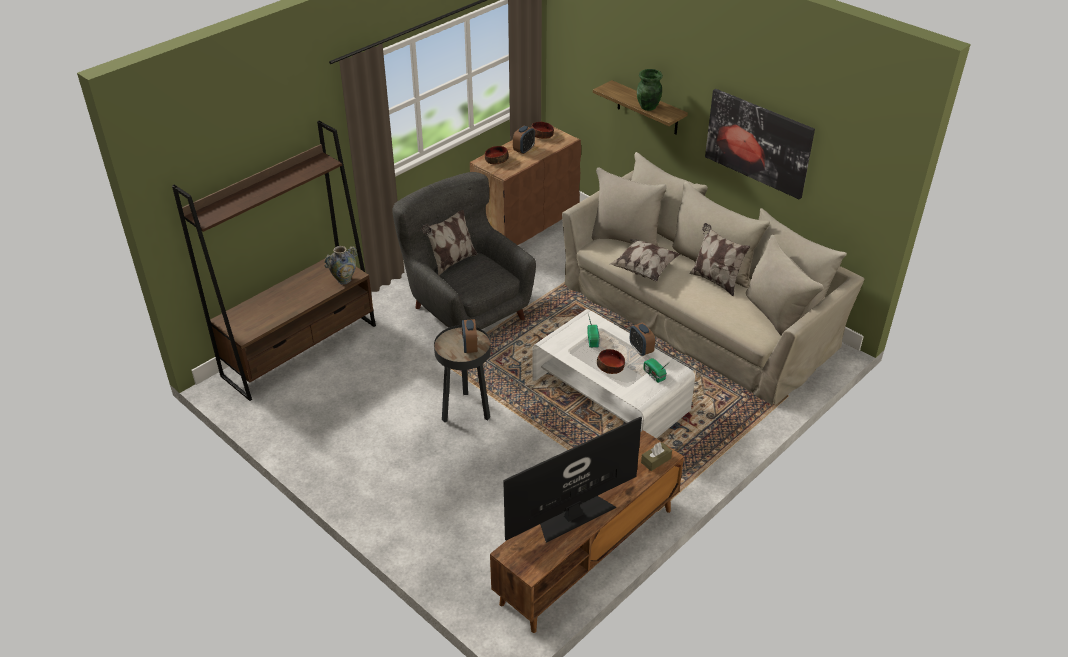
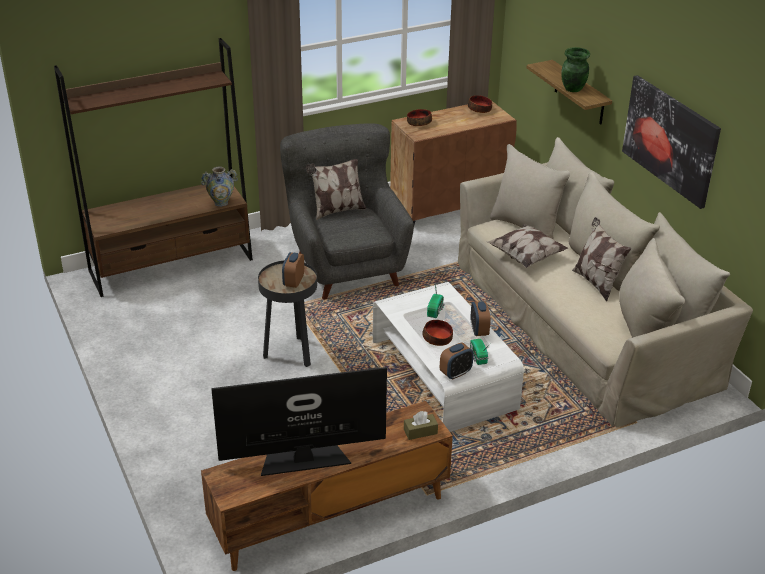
camera: 20 degrees right, 5 degrees down
(524, 150) = (452, 119): alarm clock -> alarm clock (455, 373)

